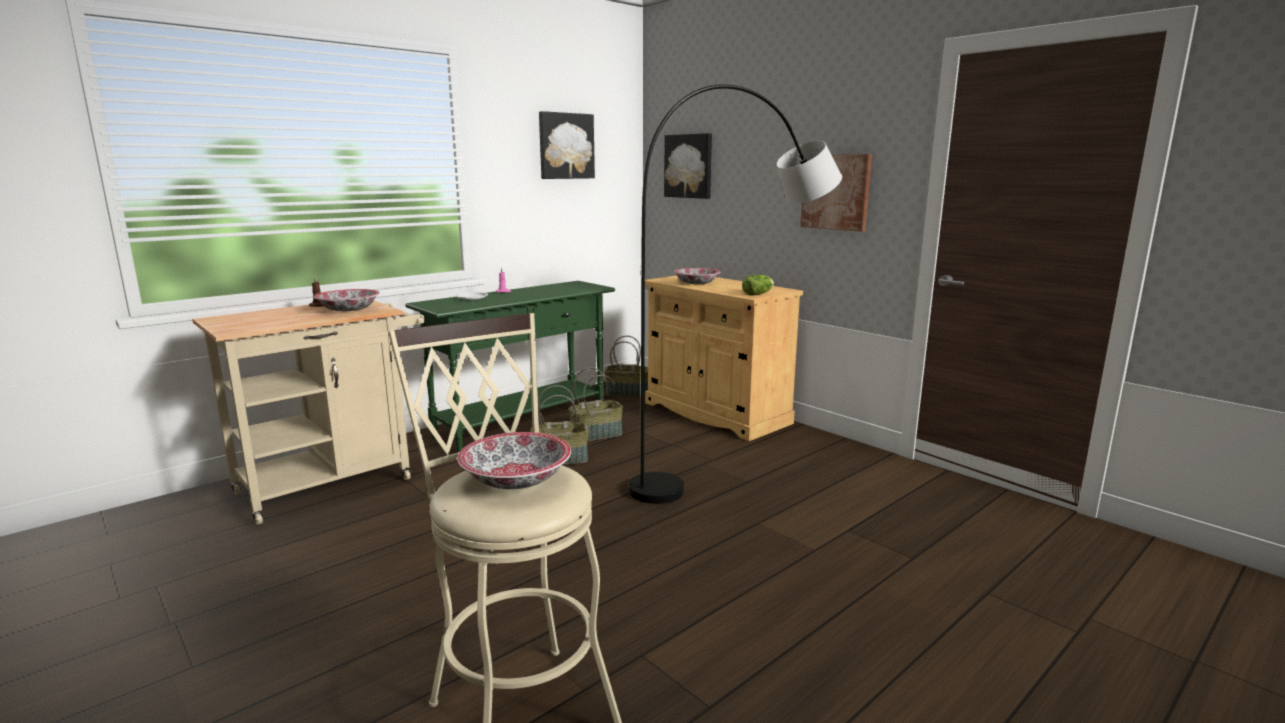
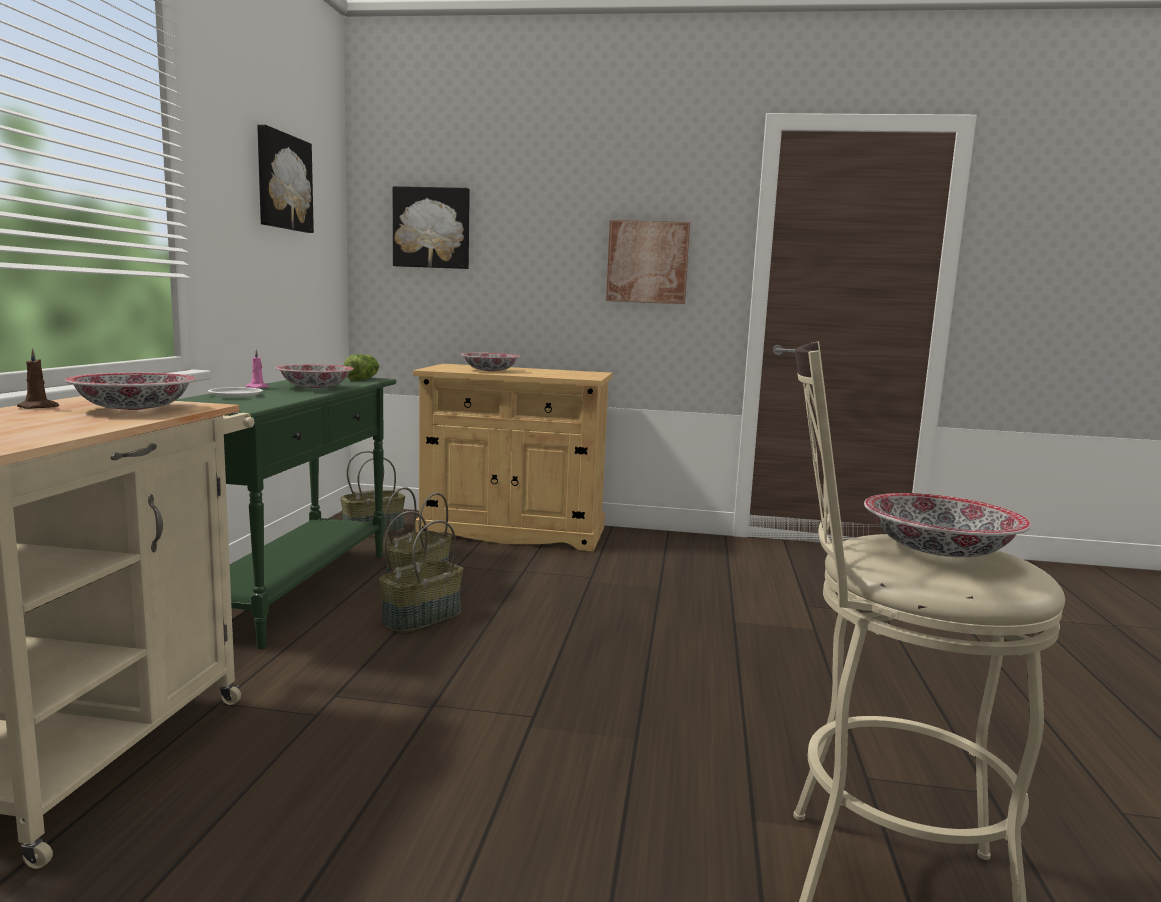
camera: 40 degrees left, 5 degrees down
(535, 293) = (316, 387): none -> bowl
(735, 466) = (623, 577): black floor lamp -> none
(759, 294) = (587, 376): lettuce -> lettuce (364, 379)

